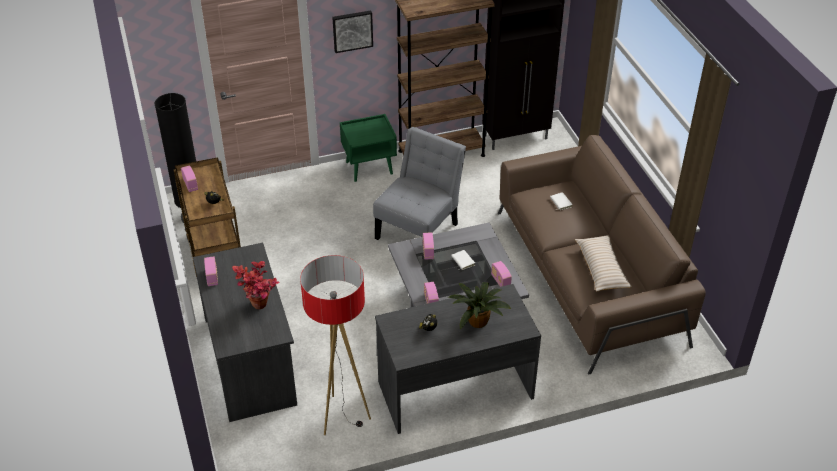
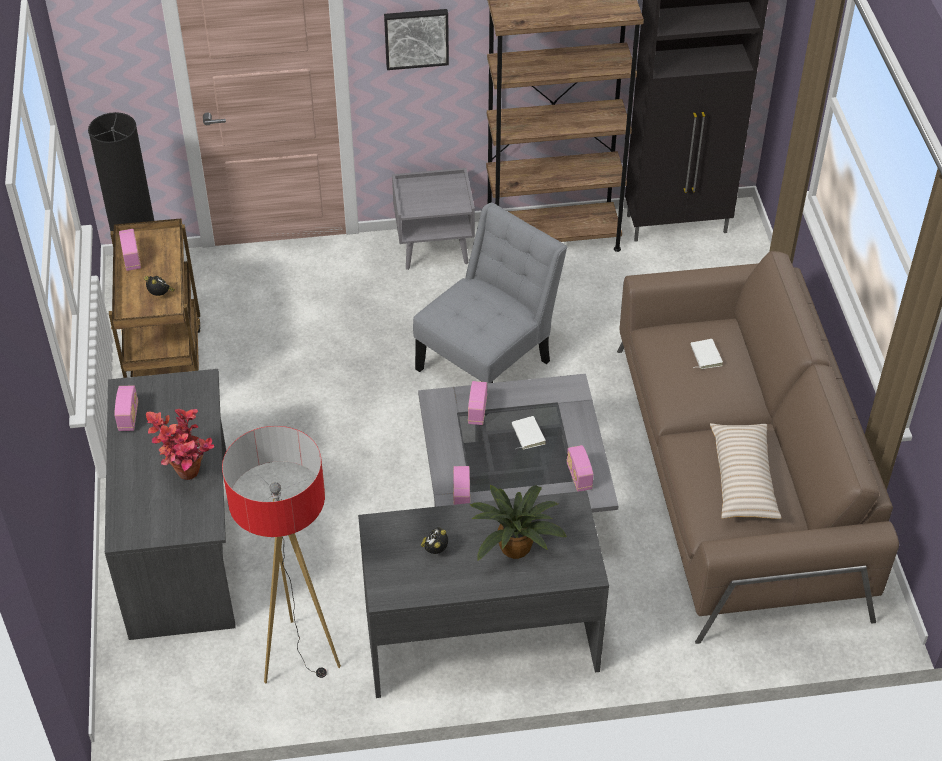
camera: 10 degrees right, 5 degrees up
(369, 167) = (434, 248): green nightstand -> grey nightstand

